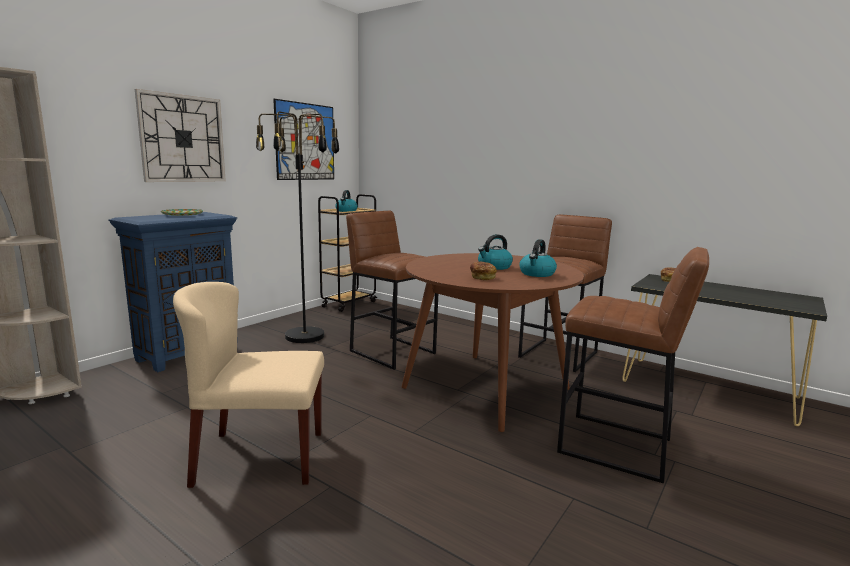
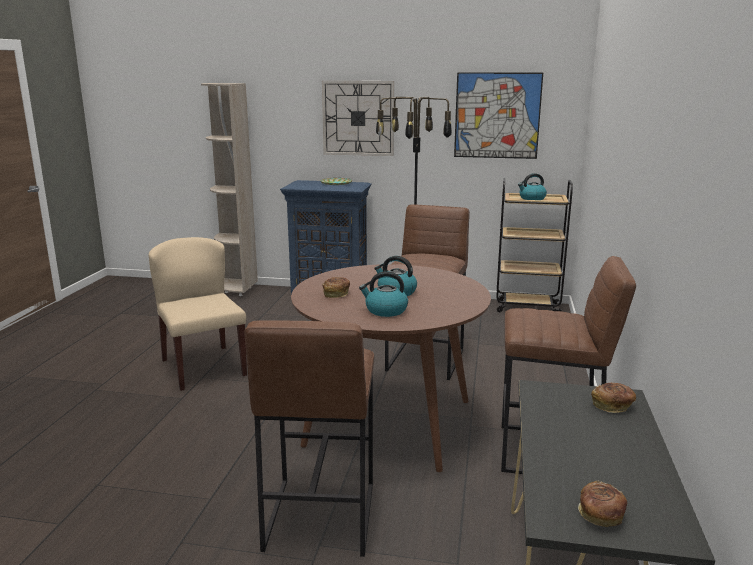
camera: 65 degrees right, 5 degrees up
(796, 302) = (600, 516): none -> bread

